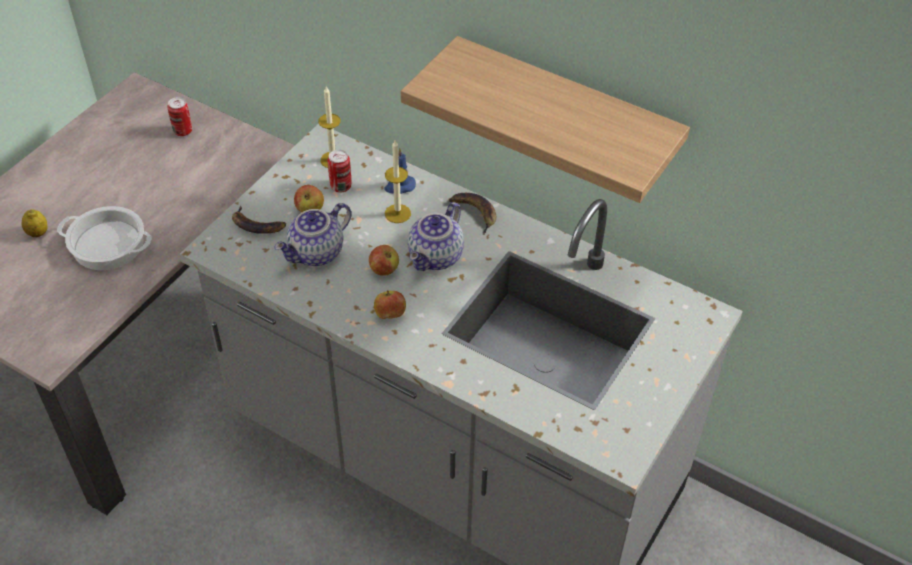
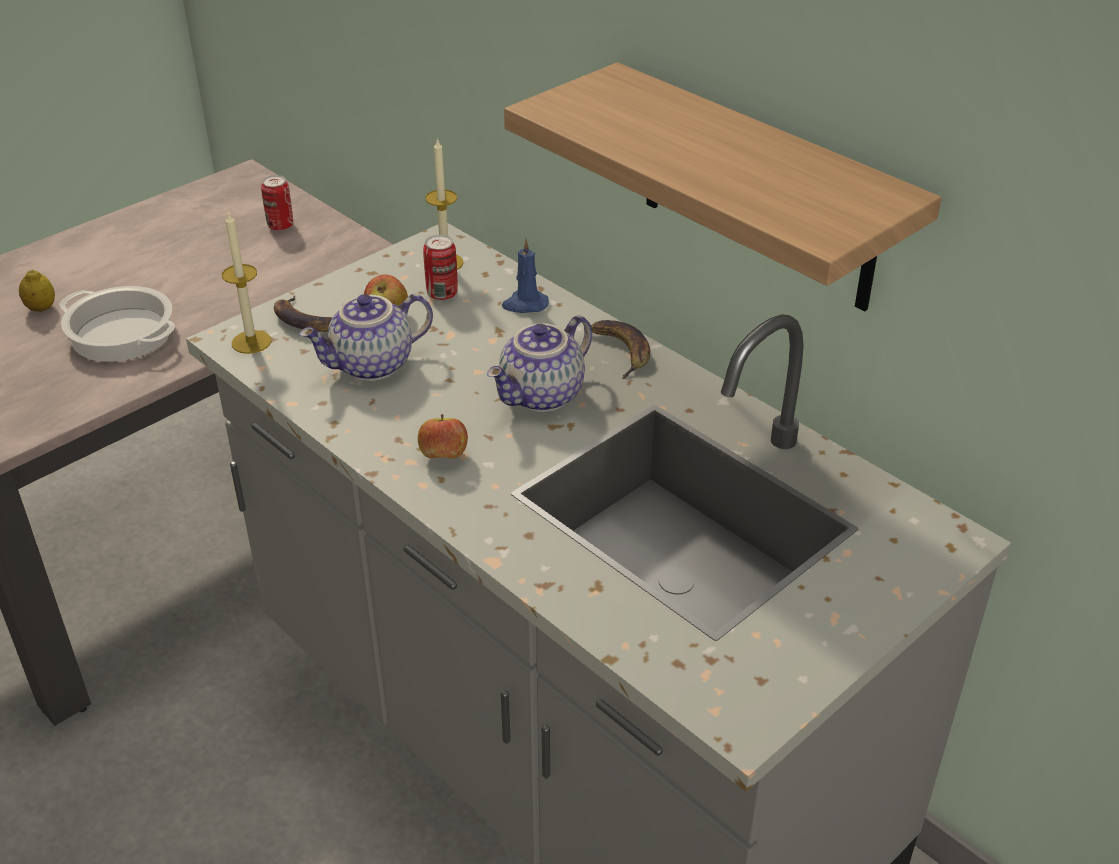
camera: 15 degrees right, 10 degrees down
(384, 270) = (459, 400): apple -> none
(397, 213) = (508, 336): candle -> candle (251, 342)

